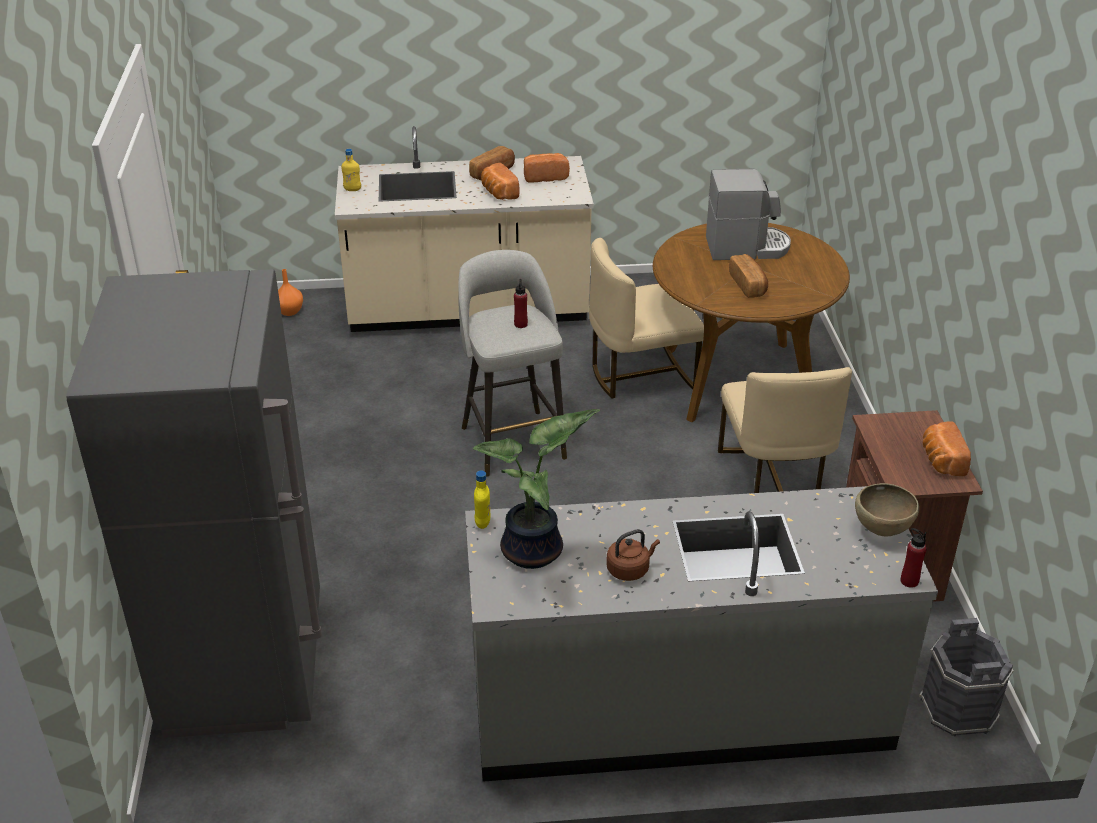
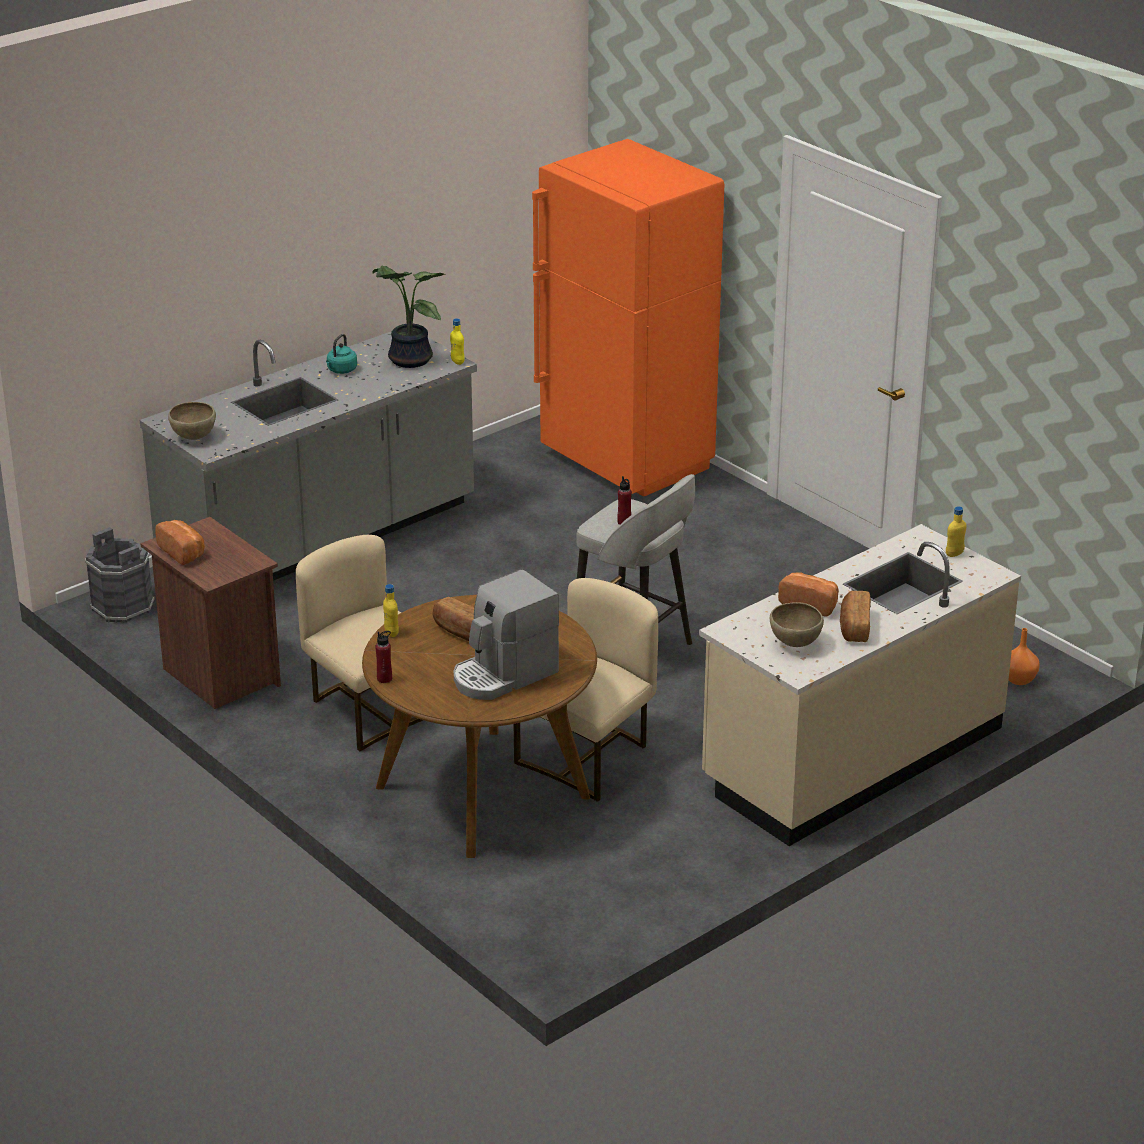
camera: 145 degrees right, 5 degrees down
(246, 665) = (626, 462): grey fridge -> orange fridge
(545, 176) = (794, 643): bread -> brown bowl
(630, 569) = (341, 370): brown kettle -> turquoise kettle
(804, 303) = (391, 632): none -> yellow bottle
(909, 581) = (160, 418): red bottle -> red bottle (384, 679)

